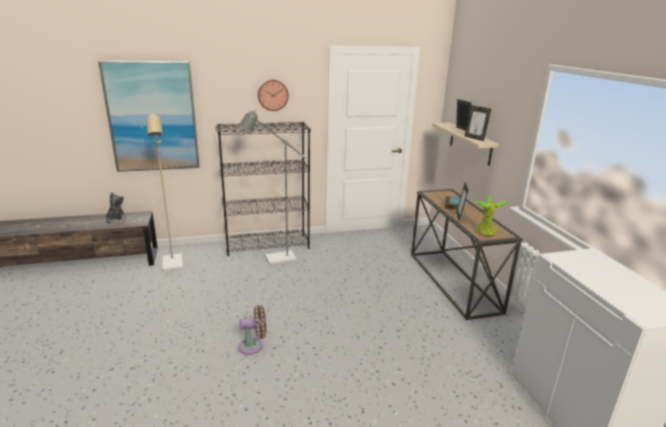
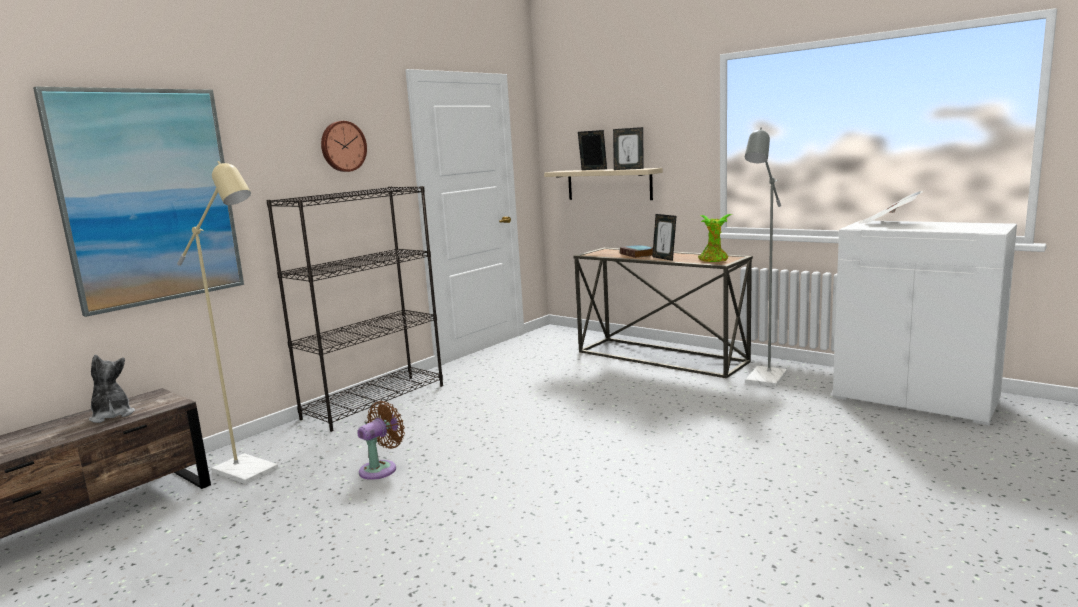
camera: 35 degrees left, 10 degrees down
(253, 346) = (548, 491): brown fan -> brown fan (381, 469)
(275, 259) = (414, 410): grey floor lamp -> grey floor lamp (764, 381)
(597, 263) = (888, 223): none -> newspaper

